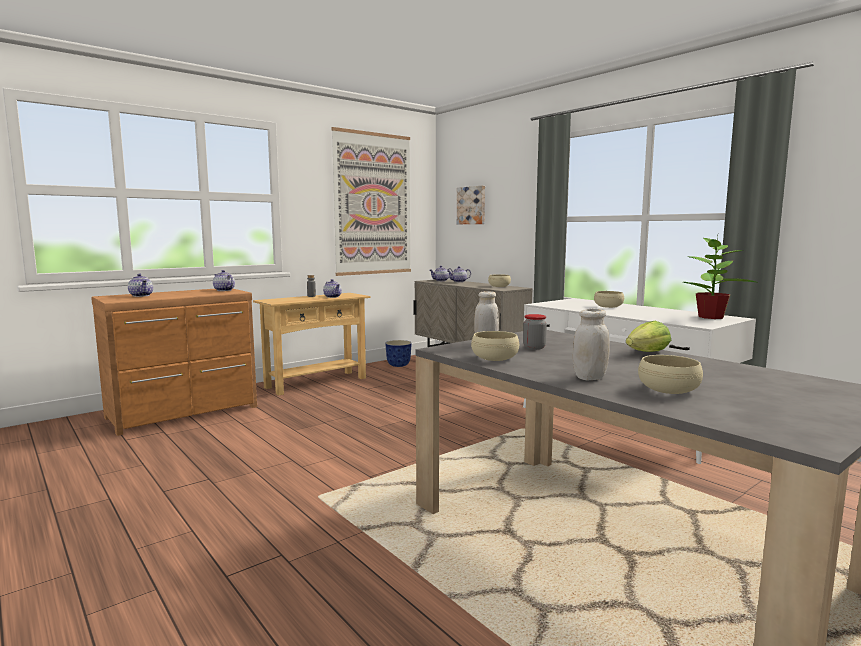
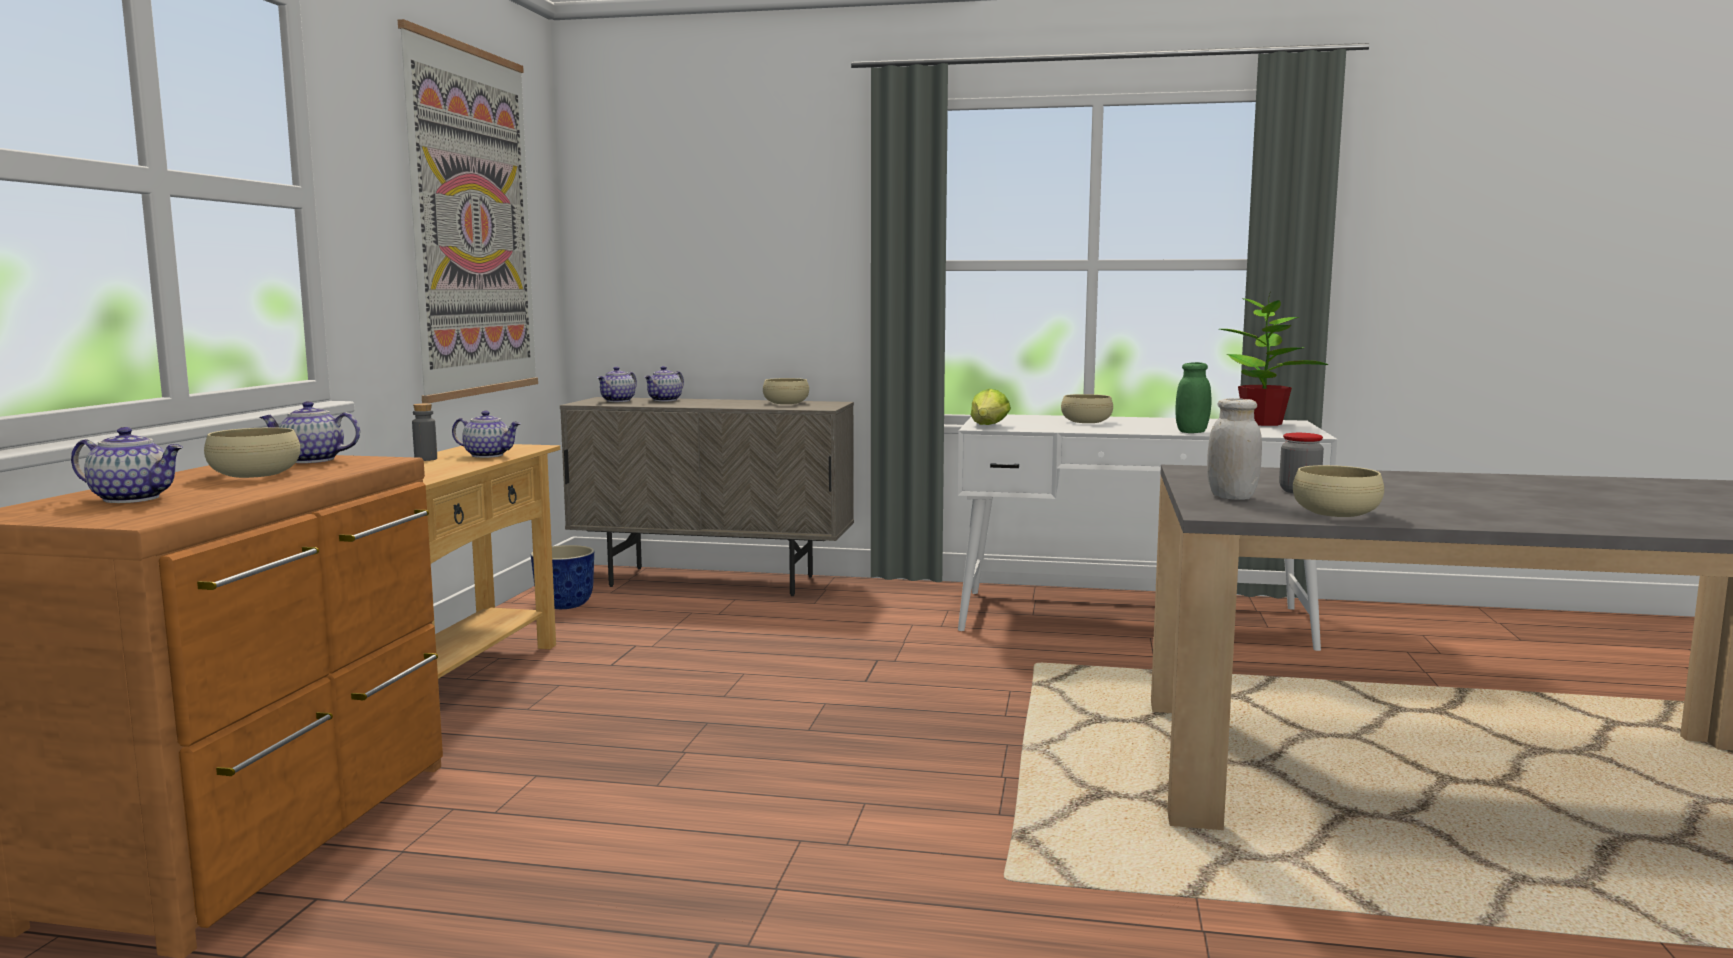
camera: 40 degrees left, 0 degrees up
(472, 205) = (678, 233): picture -> none
(590, 378) = (1532, 516): white jar -> none
(638, 316) = (1192, 432): none -> green jar
(647, 353) = (1426, 477): lettuce -> lettuce (989, 426)
(668, 389) = (1639, 514): beige bowl -> beige bowl (255, 474)

